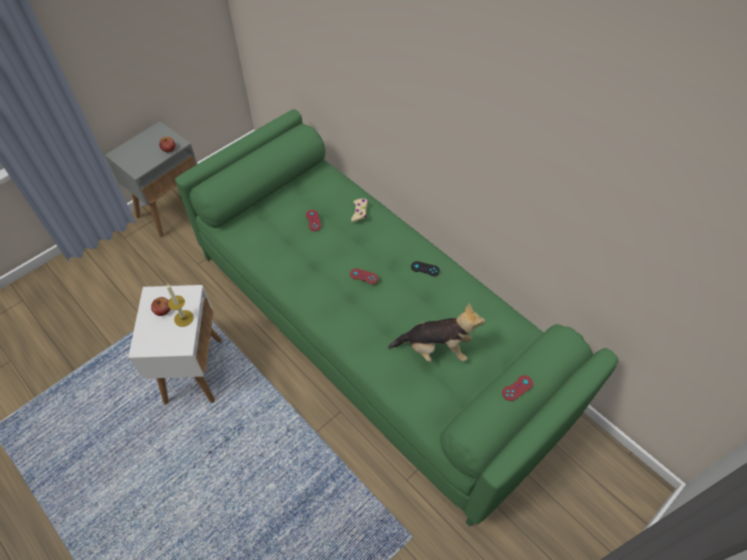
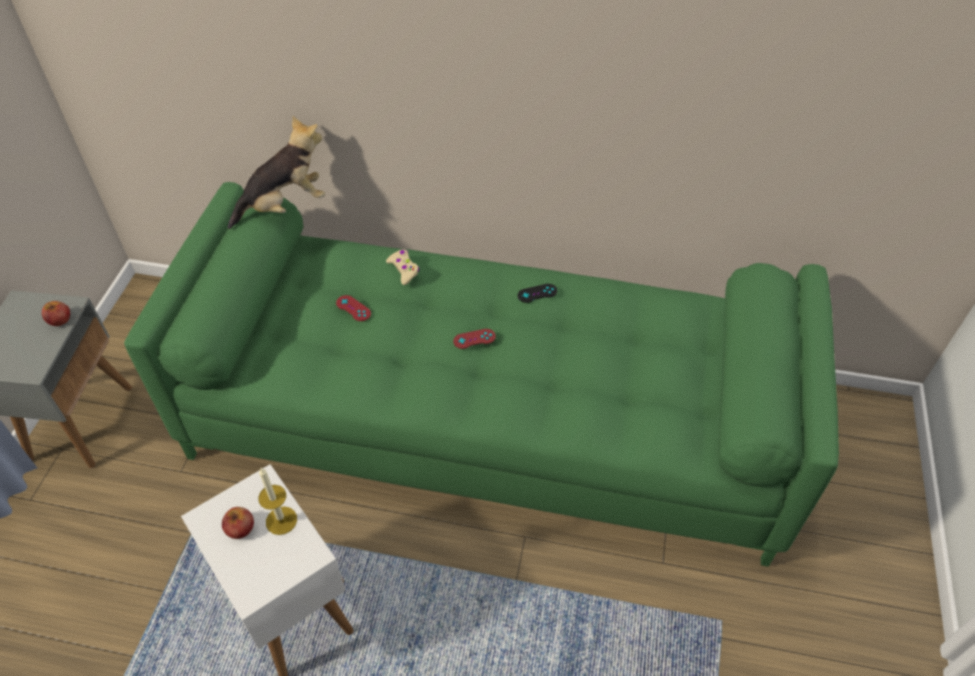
camera: 35 degrees left, 5 degrees down
(436, 349) = (626, 372): plush toy -> plush toy (285, 206)
(517, 388) = (767, 350): red game controller -> none

